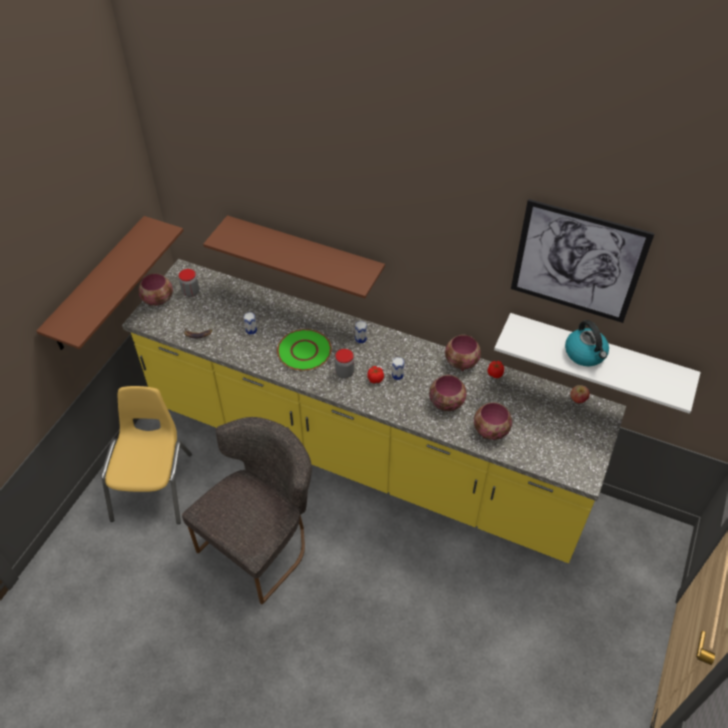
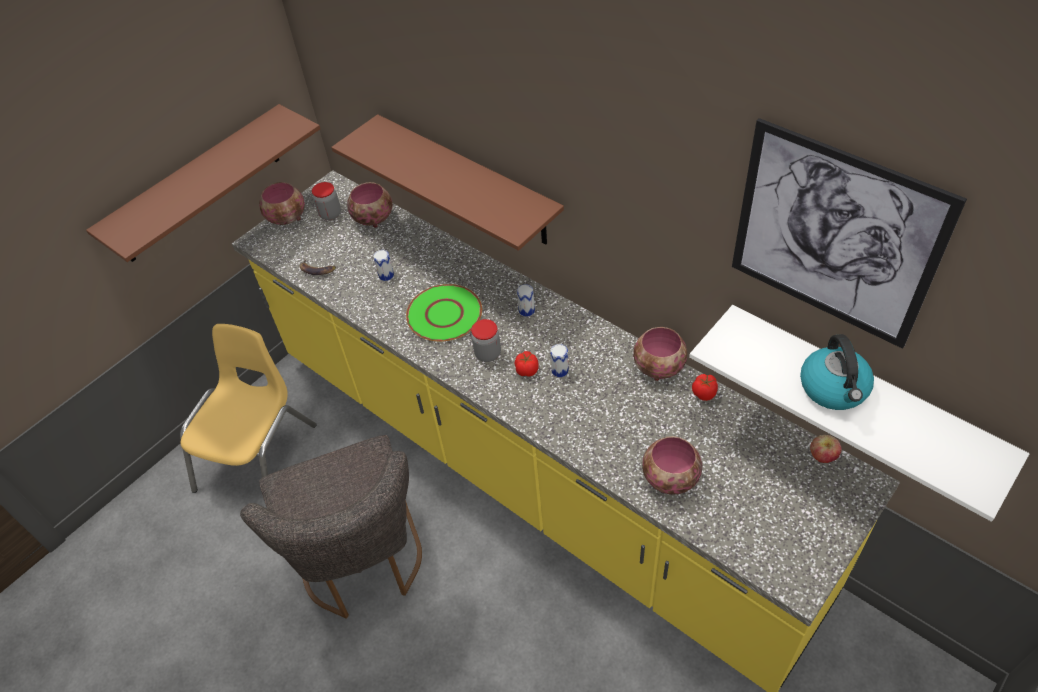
camera: 20 degrees right, 0 degrees up
(262, 542) = (362, 561): grey chair -> grey chair turned 105 degrees clockwise
(446, 402) = (617, 422): bowl -> bowl (374, 218)

